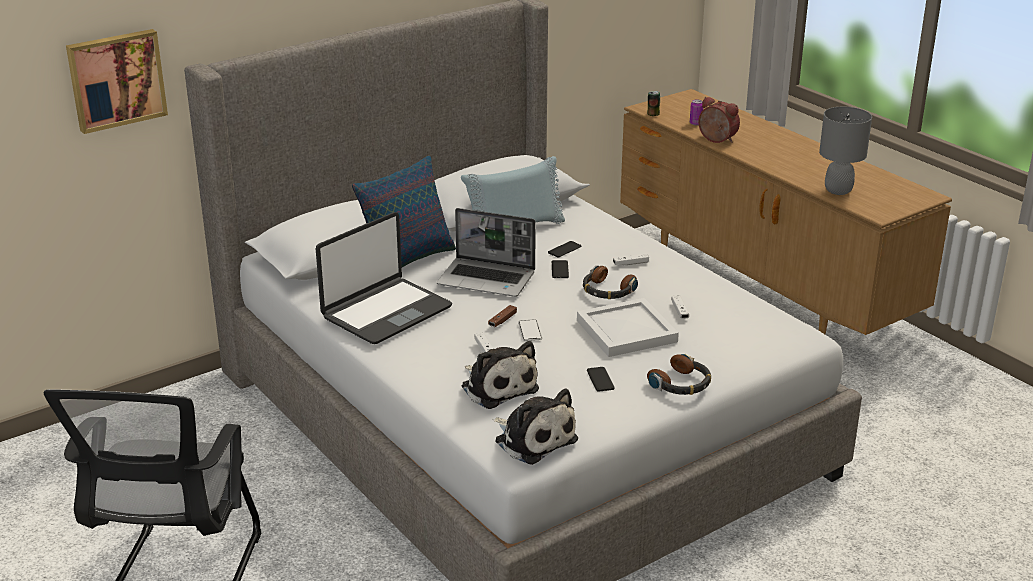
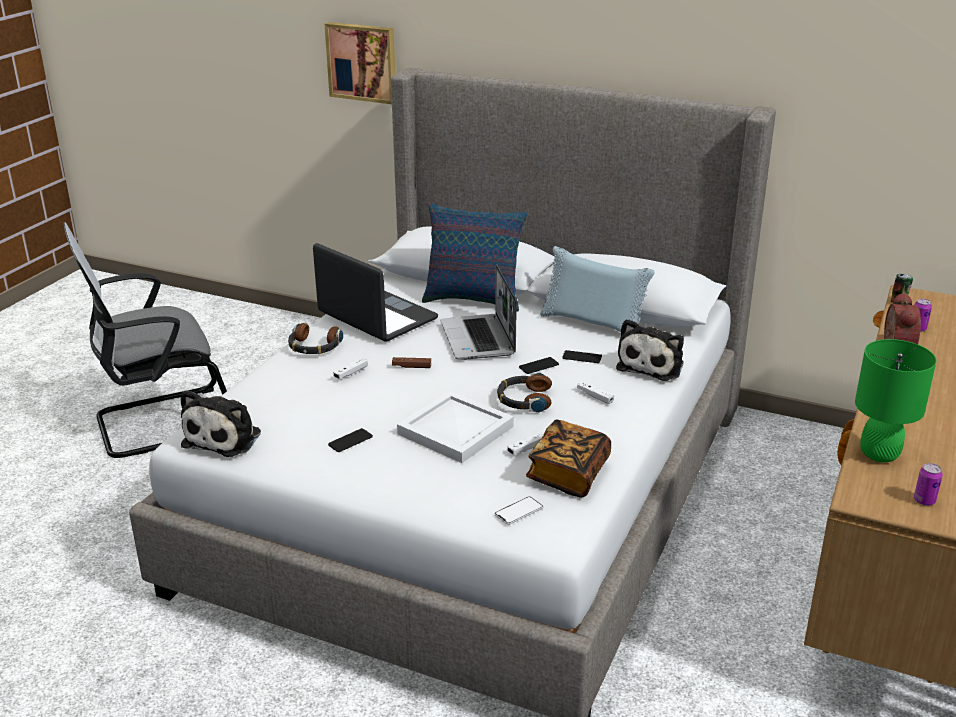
camera: 60 degrees right, 0 degrees up
(386, 312) = (376, 317): laptop -> laptop turned 150 degrees counterclockwise
(497, 387) = (294, 396): plush toy -> plush toy (652, 365)
(530, 331) = (403, 383): phone -> phone (519, 511)
(681, 384) = (380, 486): headphones -> headphones (314, 347)
(729, 307) = (568, 474): none -> book
(836, 191) = (877, 455): grey table lamp -> green table lamp
(895, 198) = (924, 501): none -> can

